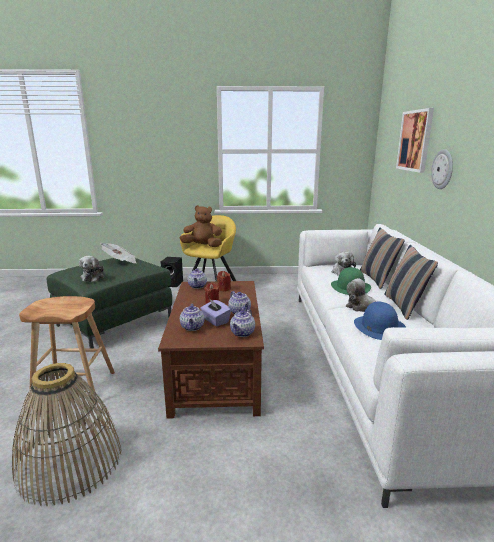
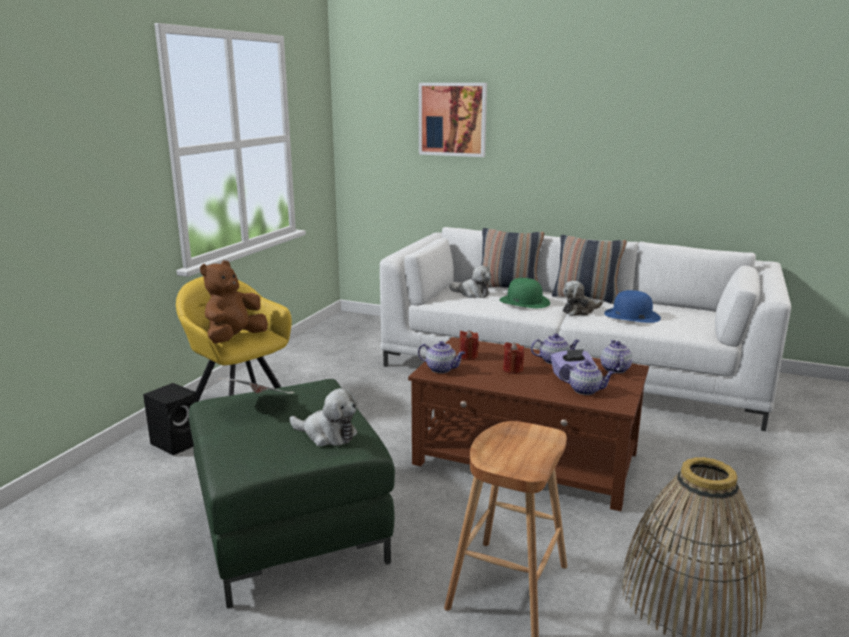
camera: 65 degrees left, 0 degrees up
(242, 333) = (614, 369): teapot -> teapot turned 135 degrees counterclockwise
(443, 169) = (524, 151): wall clock -> none

